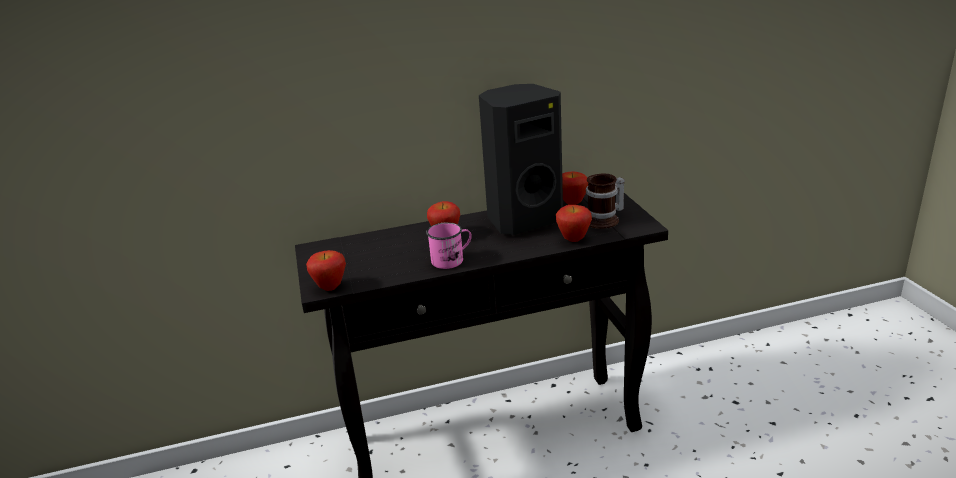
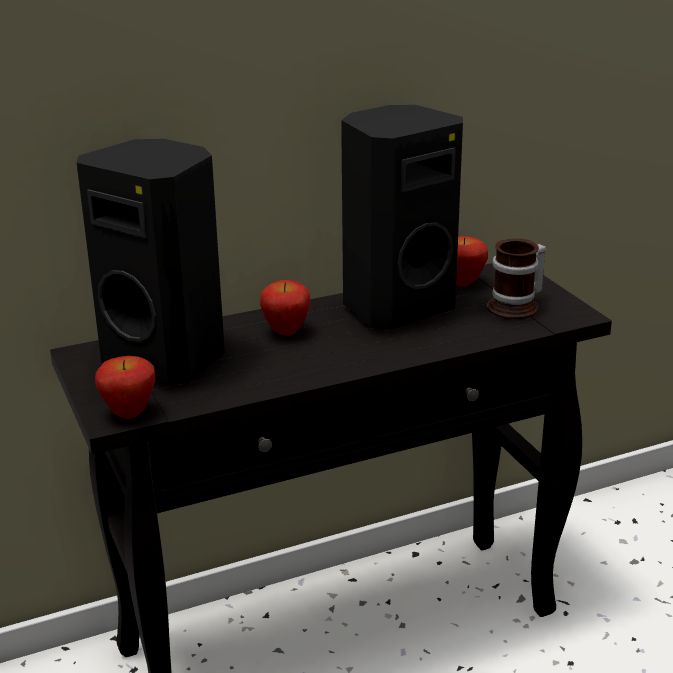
camera: 10 degrees left, 0 degrees up
(365, 252) = (168, 358): none -> black speaker
(452, 259) = (307, 368): pink mug -> none
(574, 240) = (481, 336): apple -> none

